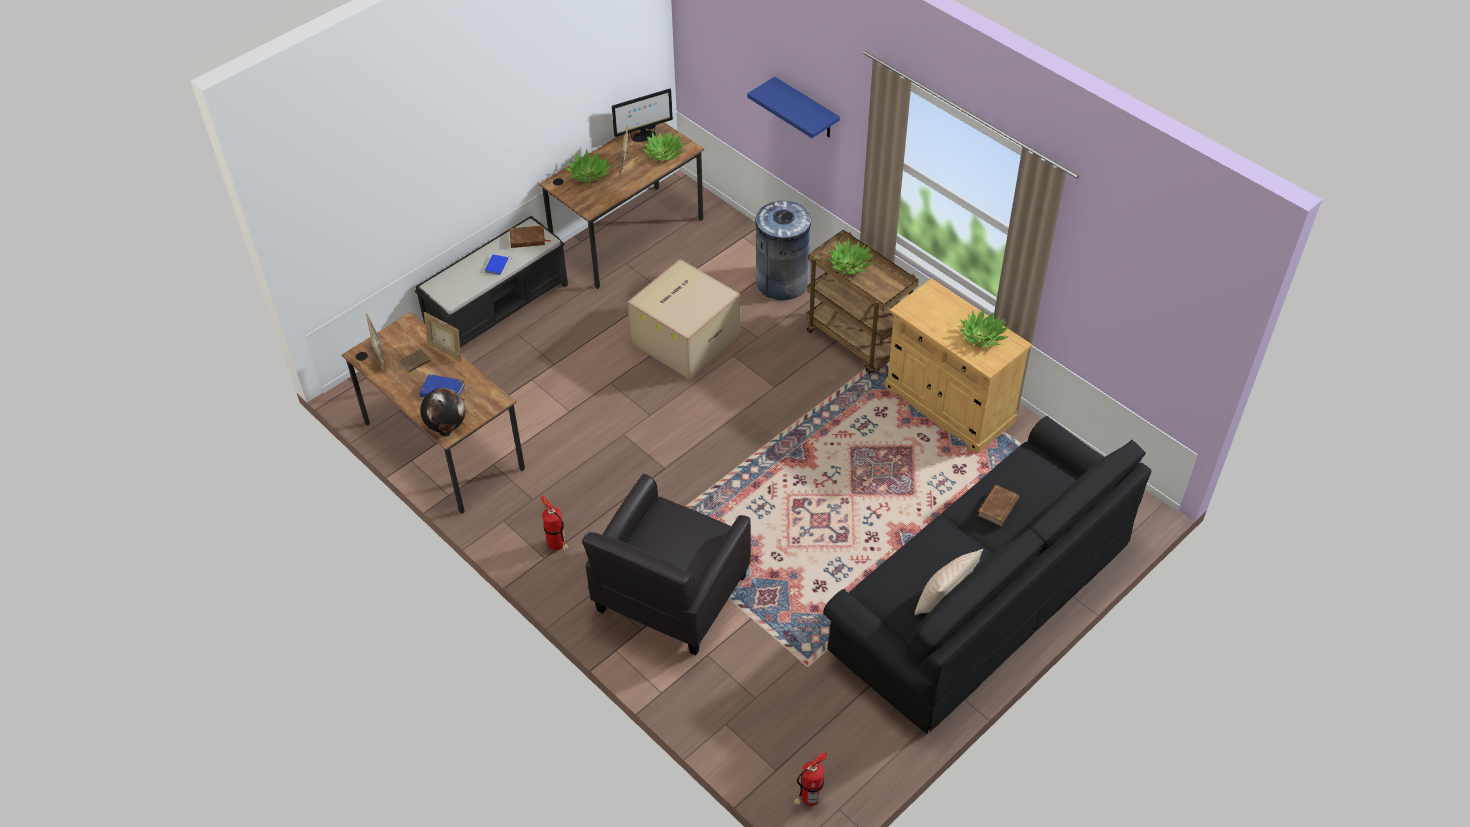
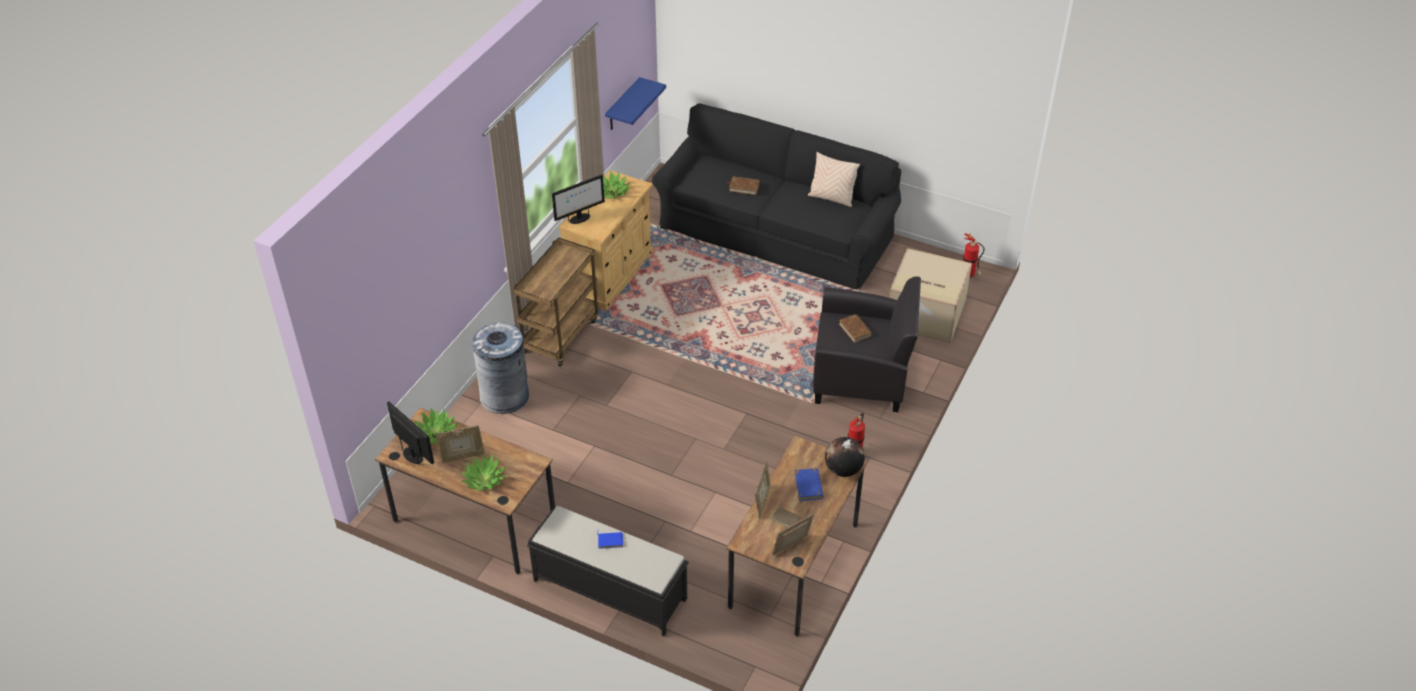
camera: 110 degrees left, 5 degrees down
(527, 239) = (564, 530): brown book -> brown book (855, 330)
(685, 338) = (597, 440): cardboard box -> cardboard box (924, 313)
(806, 109) = (441, 263): blue shelf -> blue shelf (622, 105)
(850, 264) = (549, 281): potted plant -> none
(939, 298) = (579, 219): none -> monitor

